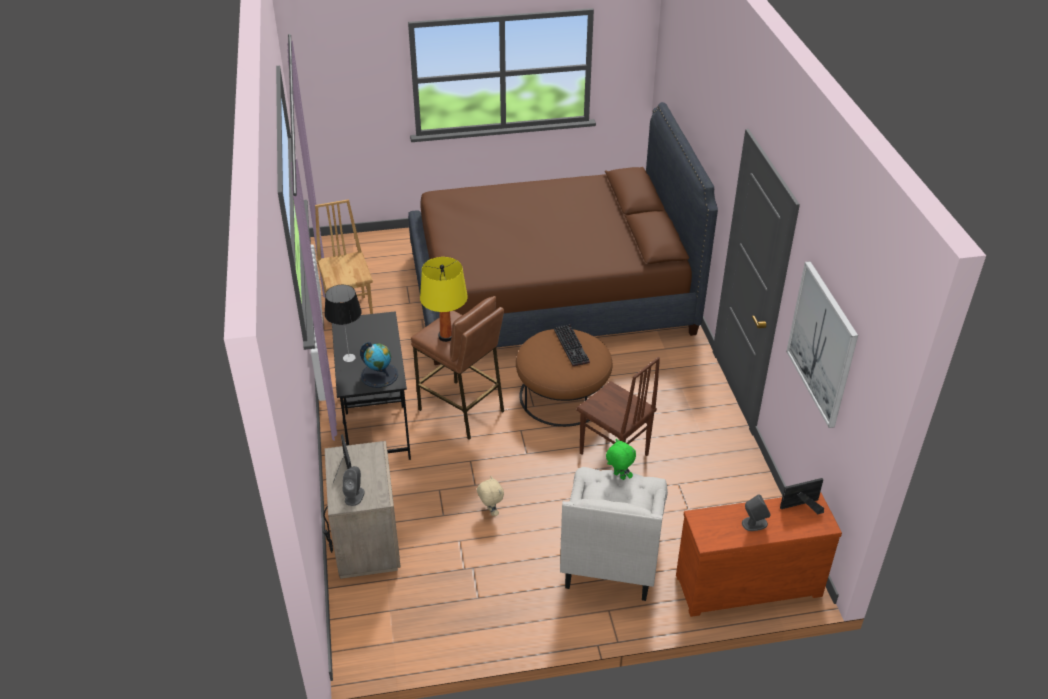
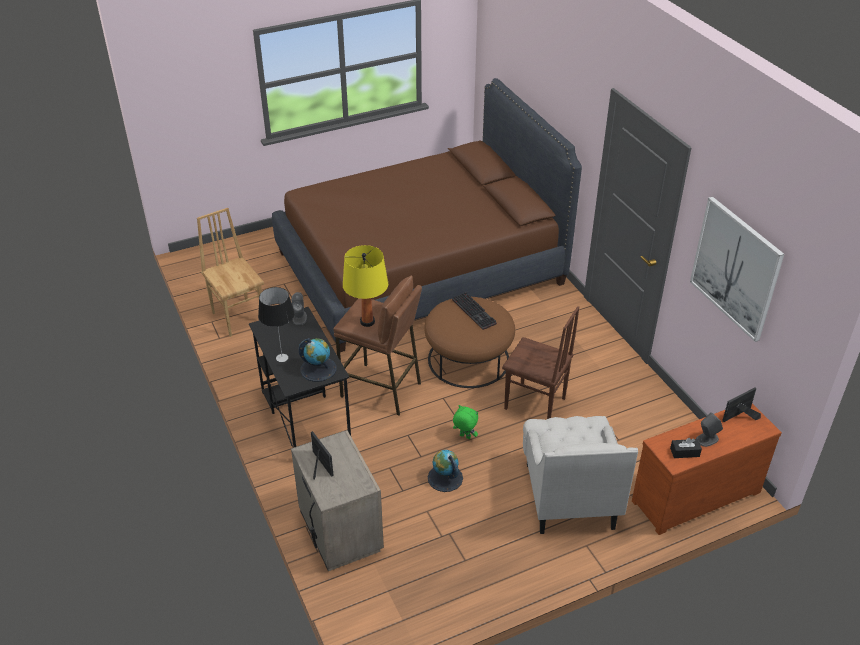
camera: 15 degrees left, 0 degrees up
(354, 496) = (339, 488): grey speaker -> grey speaker (299, 318)
(490, 511) = (445, 478): beige plush toy -> globe
(618, 476) = (565, 421): green plush toy -> green plush toy (464, 437)
(723, 532) = (684, 452): none -> black tissue box

